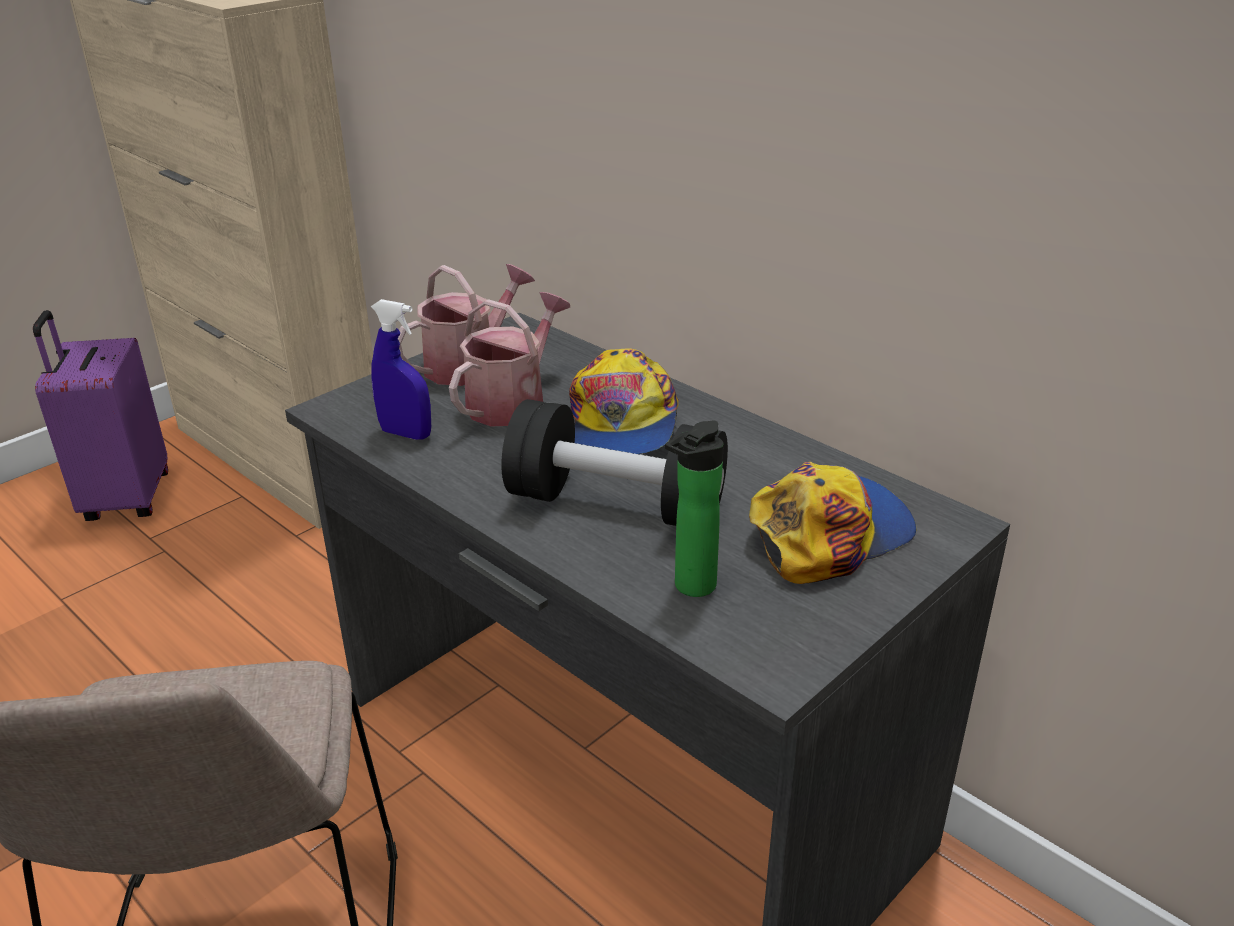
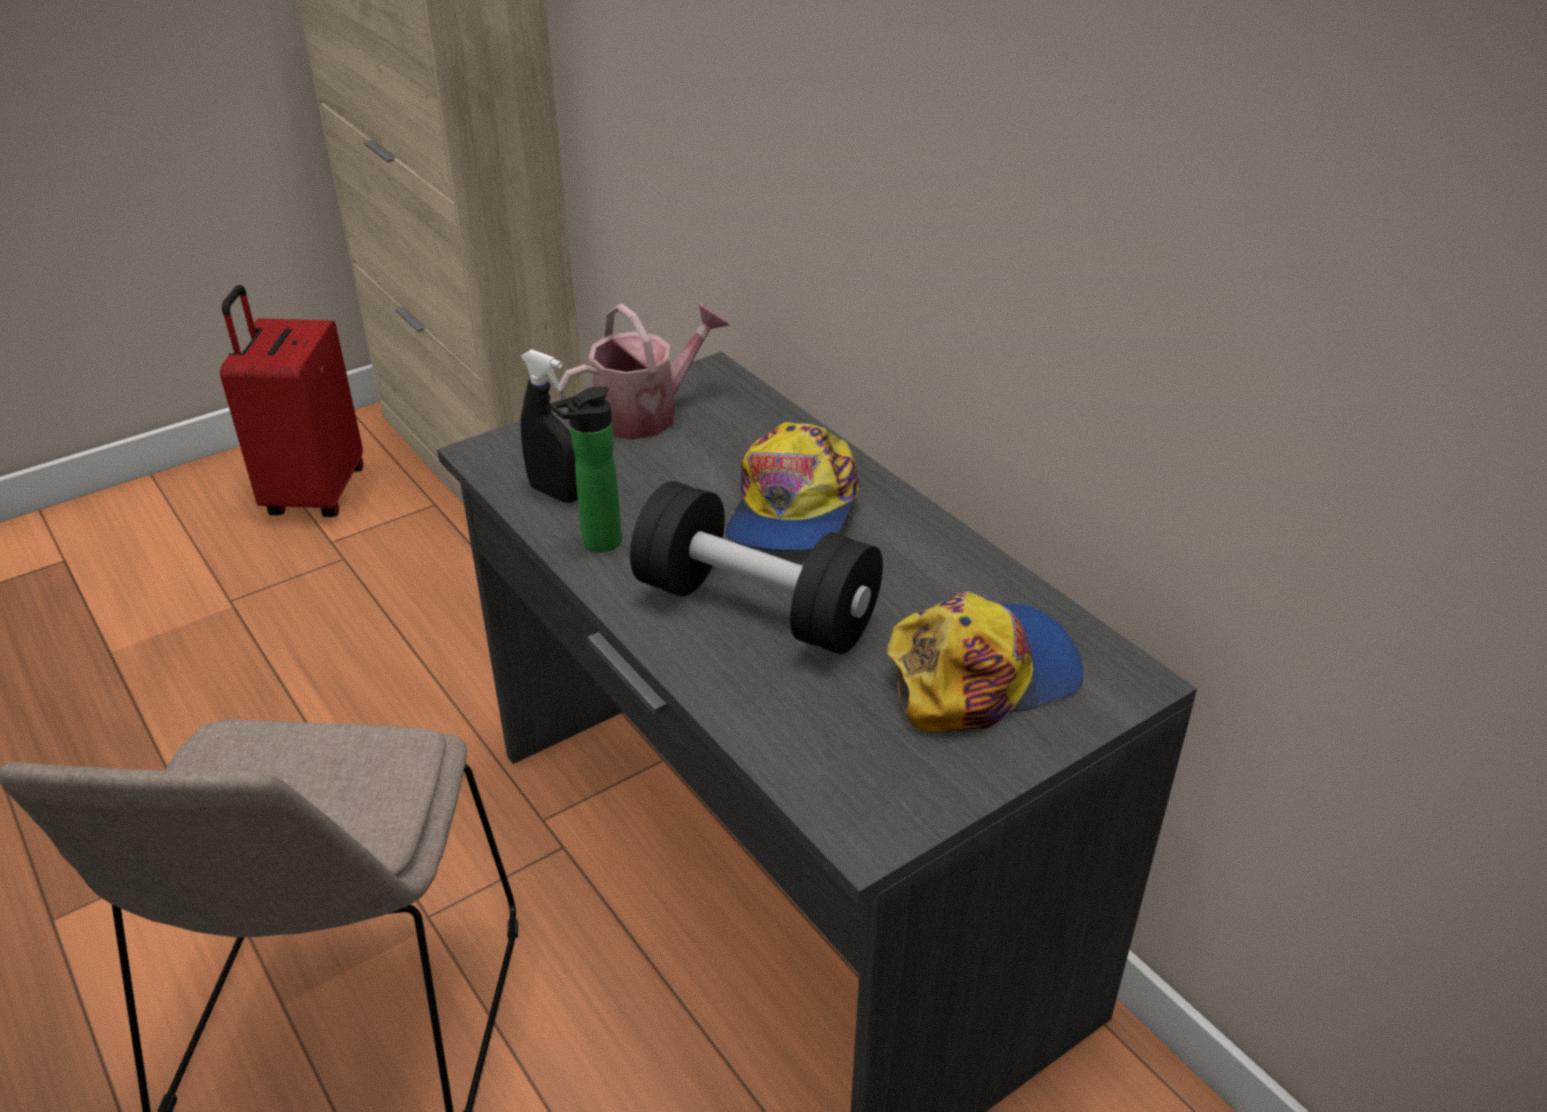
camera: 10 degrees right, 5 degrees up
(125, 499) = (313, 493): purple suitcase -> red suitcase
(406, 434) = (555, 493): blue spray bottle -> black spray bottle
(512, 401) = (681, 466): watering can -> none
(691, 588) = (806, 720): bottle -> bottle (596, 543)

